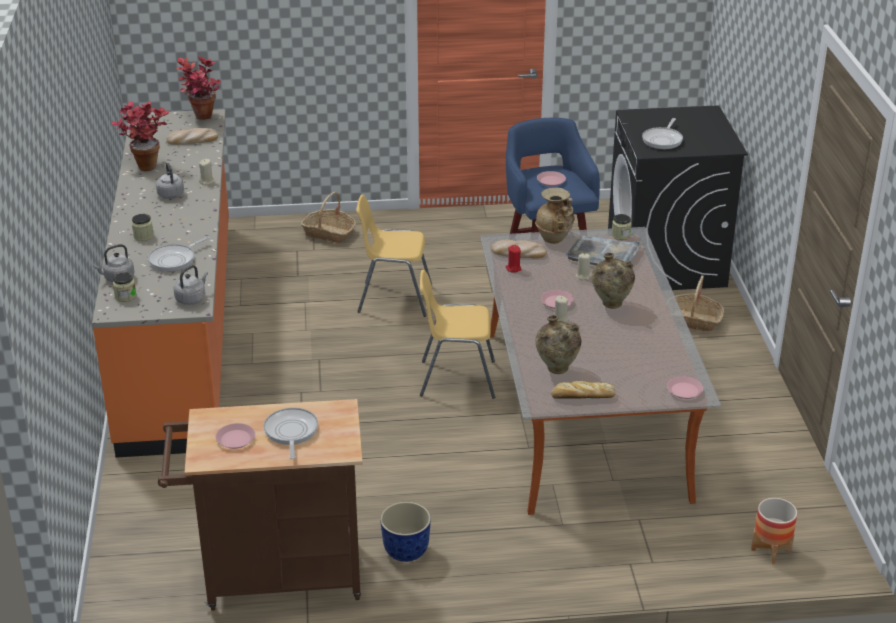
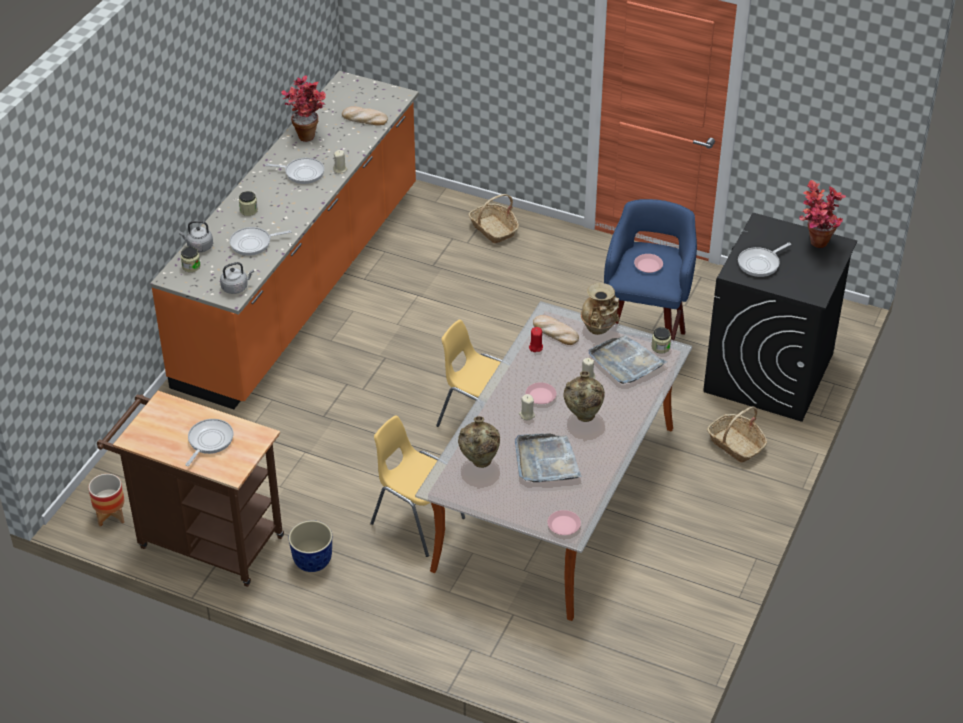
camera: 30 degrees right, 10 degrees up
(170, 194) = (302, 173): grey kettle -> frying pan
(201, 119) = (390, 97): potted plant -> potted plant (815, 246)
(236, 439) = (167, 431): pink plate -> none
(394, 298) = (493, 320): yellow chair -> yellow chair (416, 521)
(581, 396) = (476, 495): bread -> none
(615, 348) = (546, 461): none -> grey tray
(771, 550) = (594, 690): planter -> planter (111, 516)

